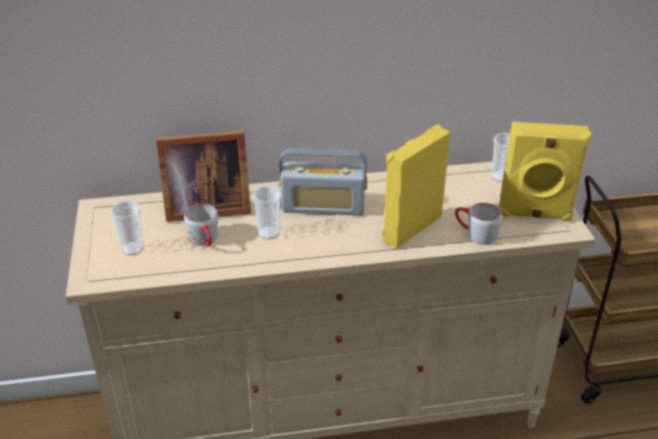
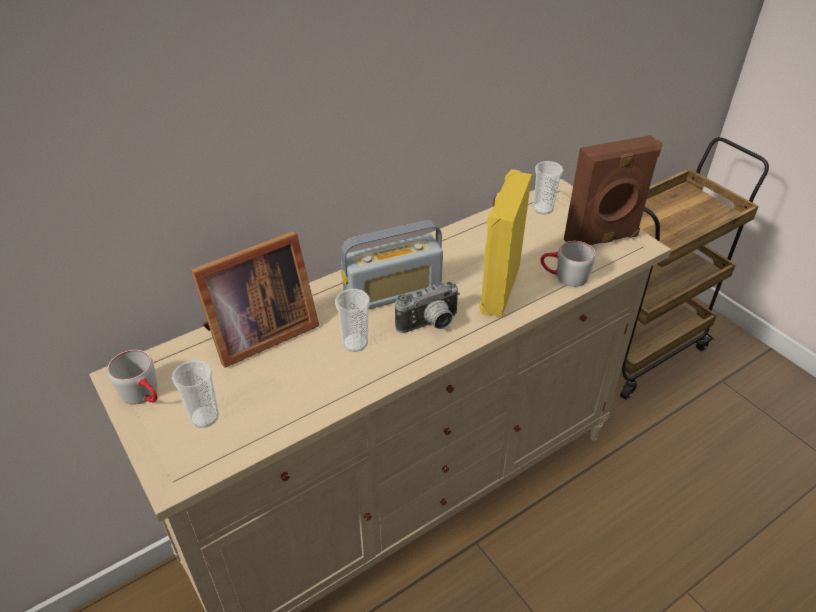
camera: 25 degrees left, 5 degrees up
(205, 241) = (288, 377): grey mug -> grey mug (145, 395)
(335, 237) = (430, 325): none -> camera
(534, 215) = (602, 240): yellow speaker -> brown speaker

